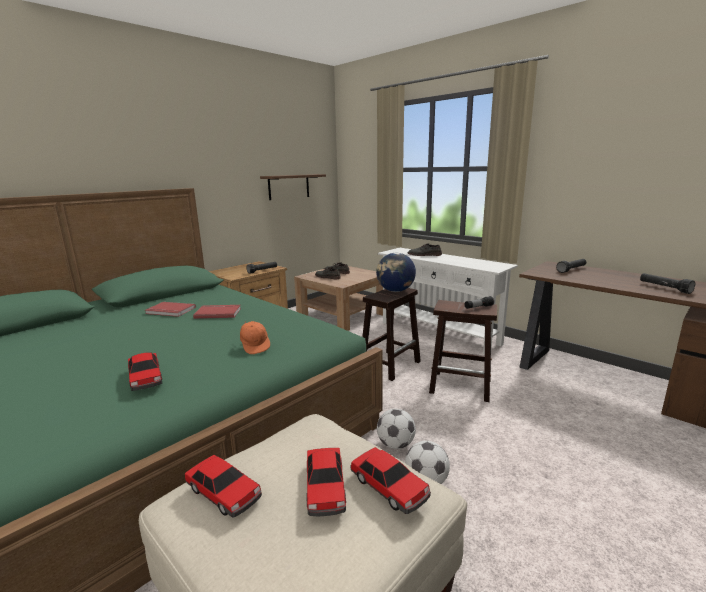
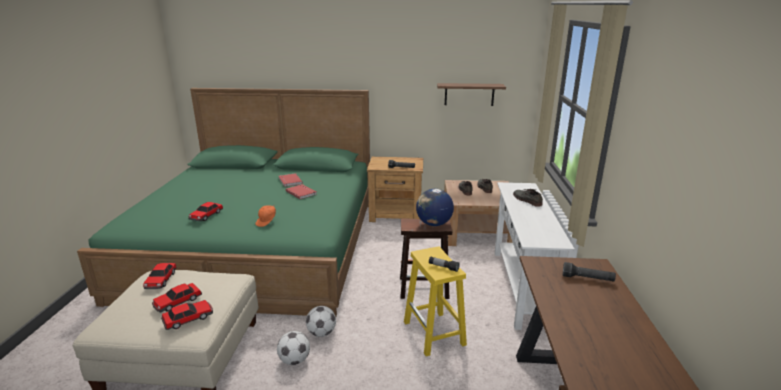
camera: 50 degrees right, 5 degrees up
(389, 487) = (188, 319): toy car -> toy car turned 135 degrees counterclockwise
(461, 386) = (434, 334): brown stool -> yellow stool
(664, 288) = (597, 346): black flashlight -> none

